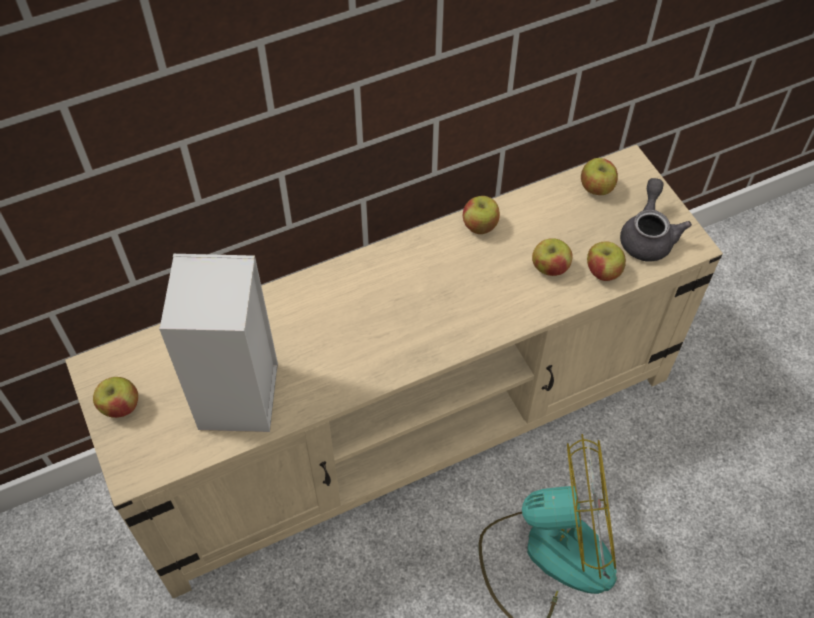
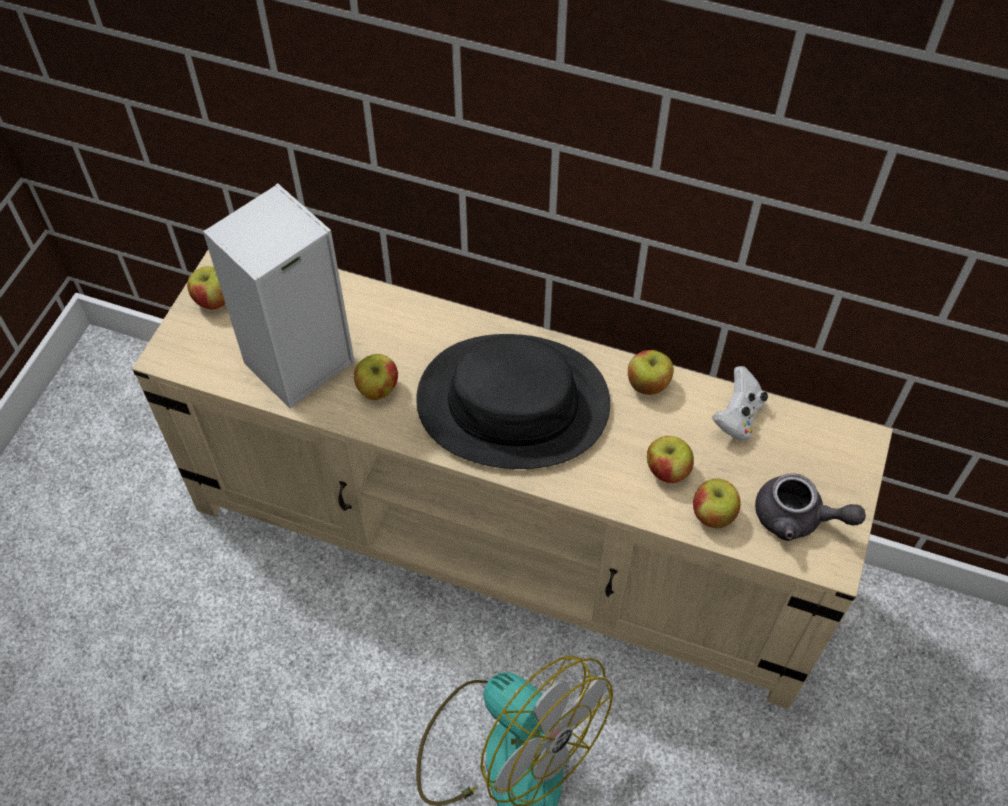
camera: 45 degrees right, 0 degrees up
(413, 303) = (513, 402): none -> black hat
(551, 204) = (737, 417): none -> white game controller
(596, 188) = (799, 436): apple -> apple (378, 389)
(648, 236) = (797, 518): grey teapot -> grey teapot turned 60 degrees clockwise

